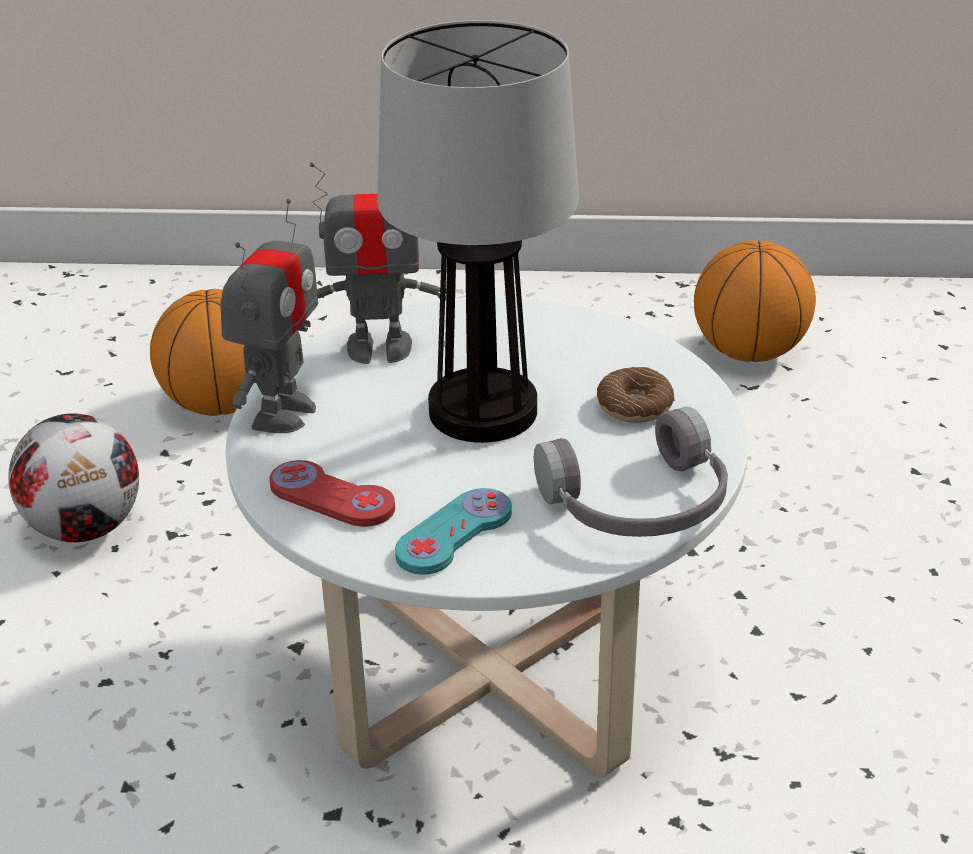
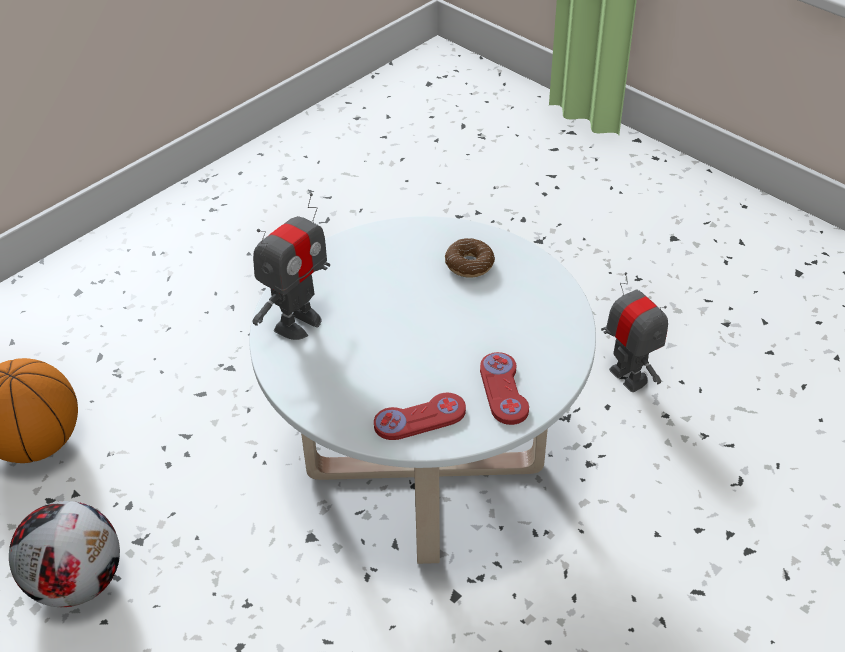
camera: 50 degrees left, 10 degrees up
(282, 413) = (315, 396): toy robot -> toy robot (628, 376)
(454, 534) = (503, 390): turquoise game controller -> red game controller
(481, 412) = (409, 320): table lamp -> none
(640, 505) = (551, 312): grey headphones -> none
(749, 352) = (298, 200): basketball -> none

